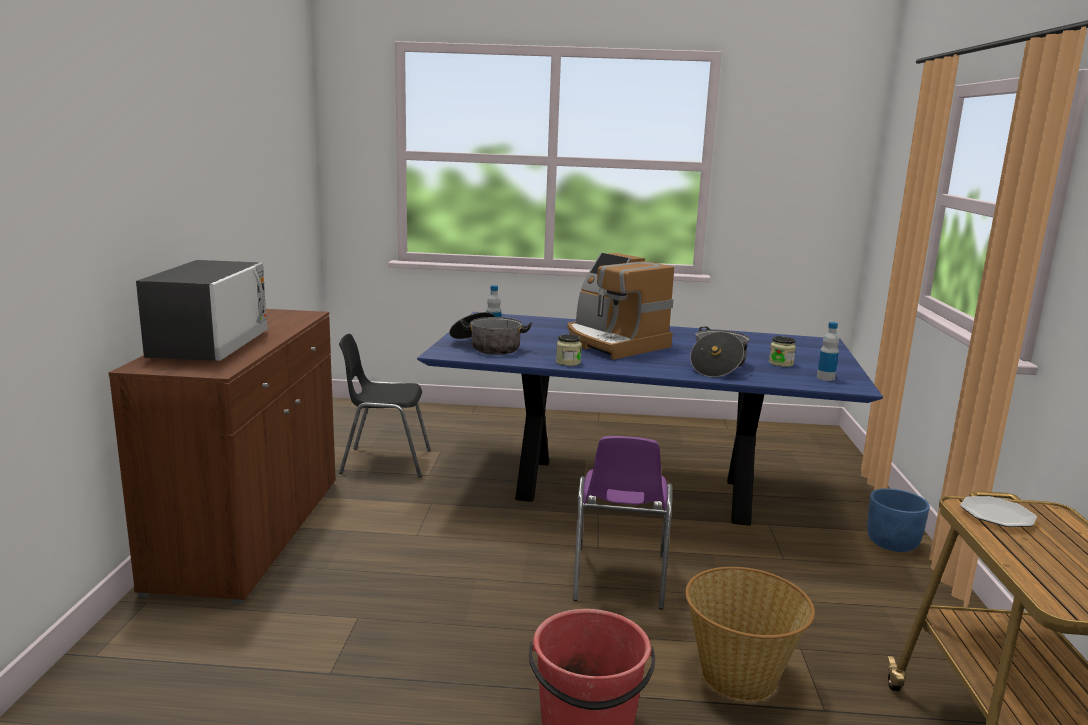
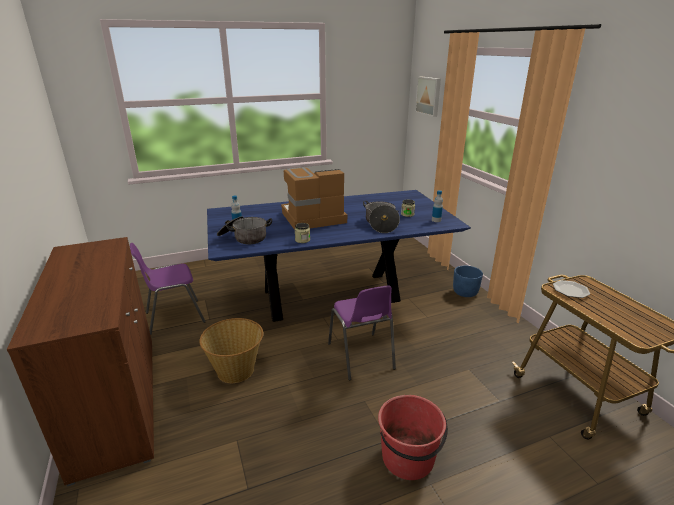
camera: 25 degrees left, 10 degrees up
(210, 345) = (68, 294): microwave -> none
(385, 462) = (174, 317): black chair -> purple chair
(613, 343) = (312, 218): coffee machine -> coffee machine turned 135 degrees clockwise
(740, 675) = (454, 396): basket -> basket (236, 370)
(899, 177) = (429, 96): none -> picture

